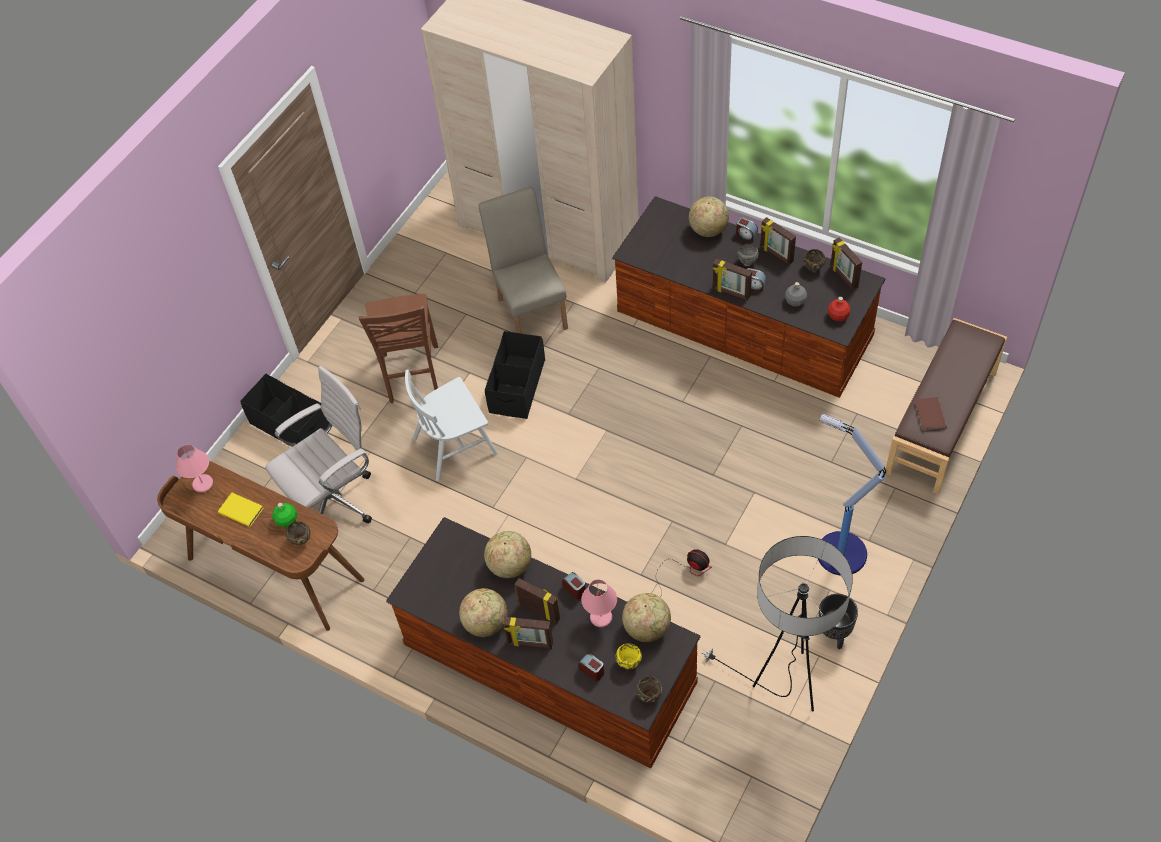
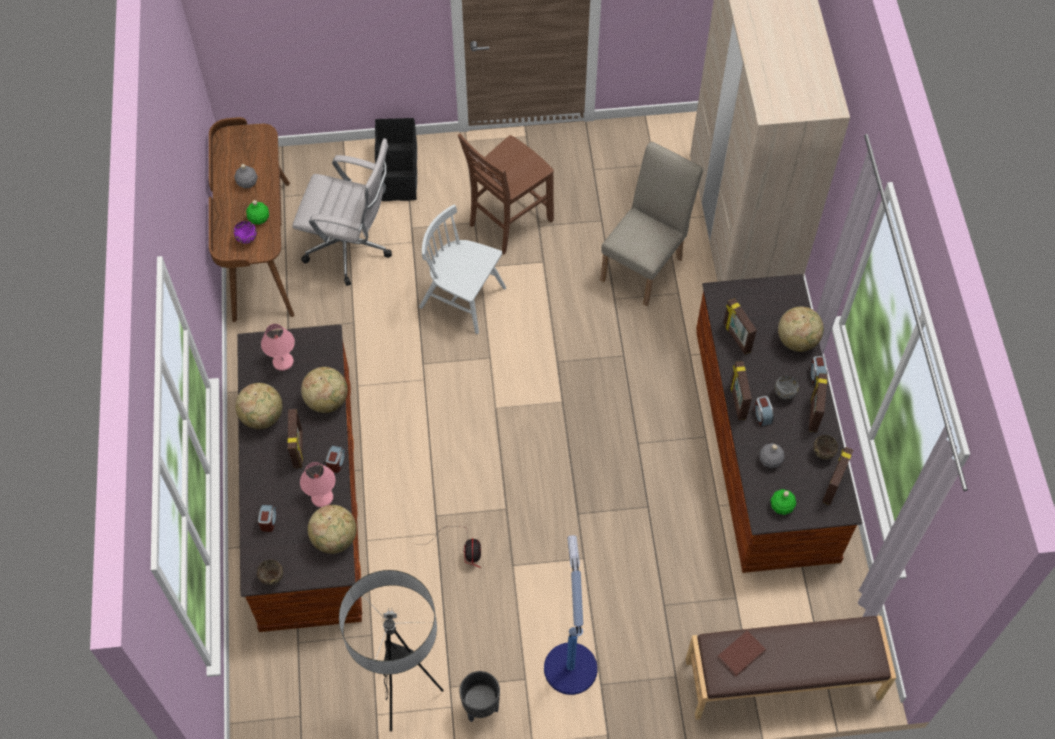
camera: 50 degrees right, 5 degrees up
(203, 484) = (253, 143): pink table lamp -> pink table lamp (282, 362)
(241, 509) = (247, 182): yellow book -> grey bottle
(301, 540) = (247, 240): brown bowl -> purple bowl
(517, 386) = (555, 305): black storage box -> none
(530, 644) = (264, 460): picture frame -> picture frame (736, 338)
(629, 662) = (293, 544): yellow bowl -> none
(838, 316) = (781, 506): red bottle -> green bottle

